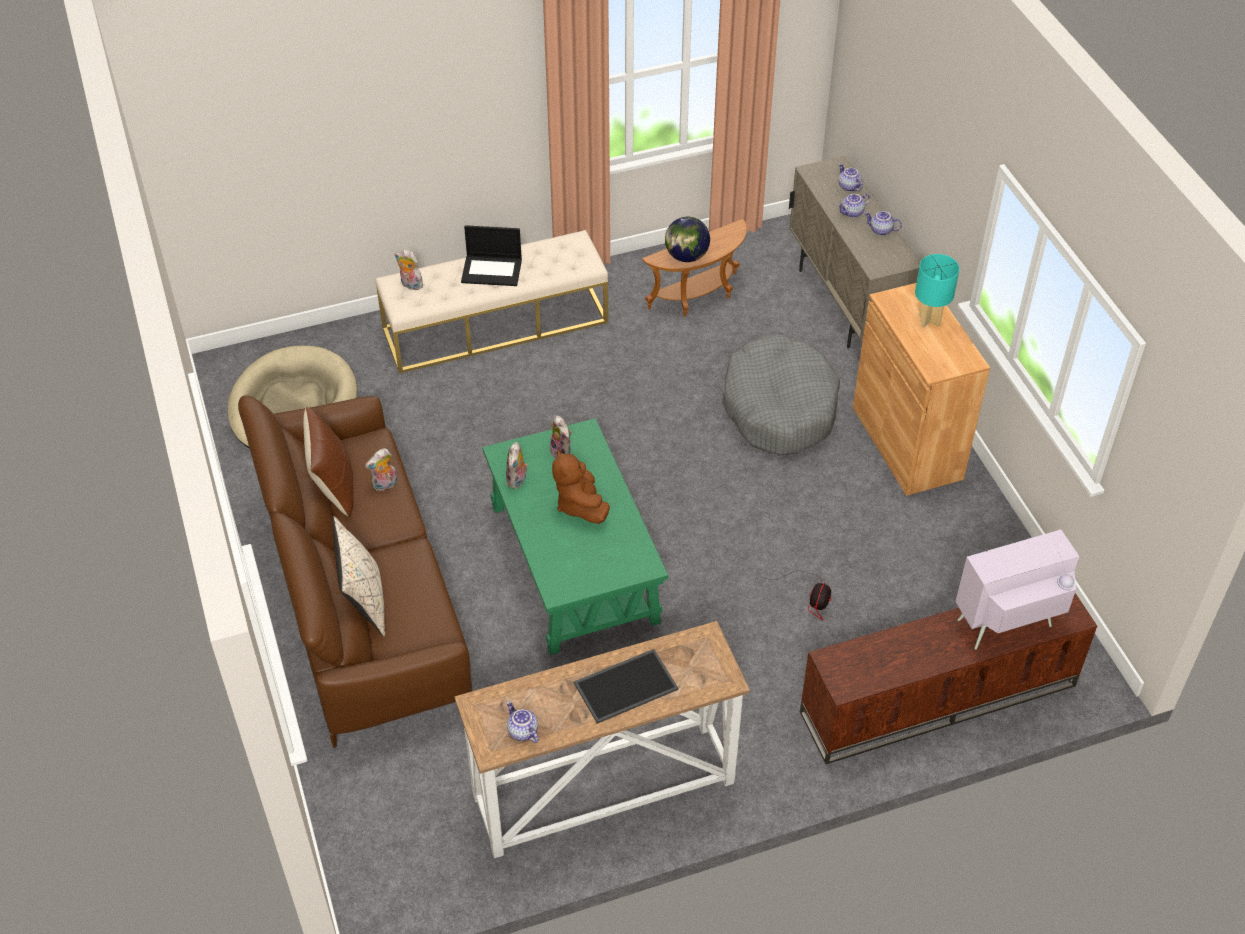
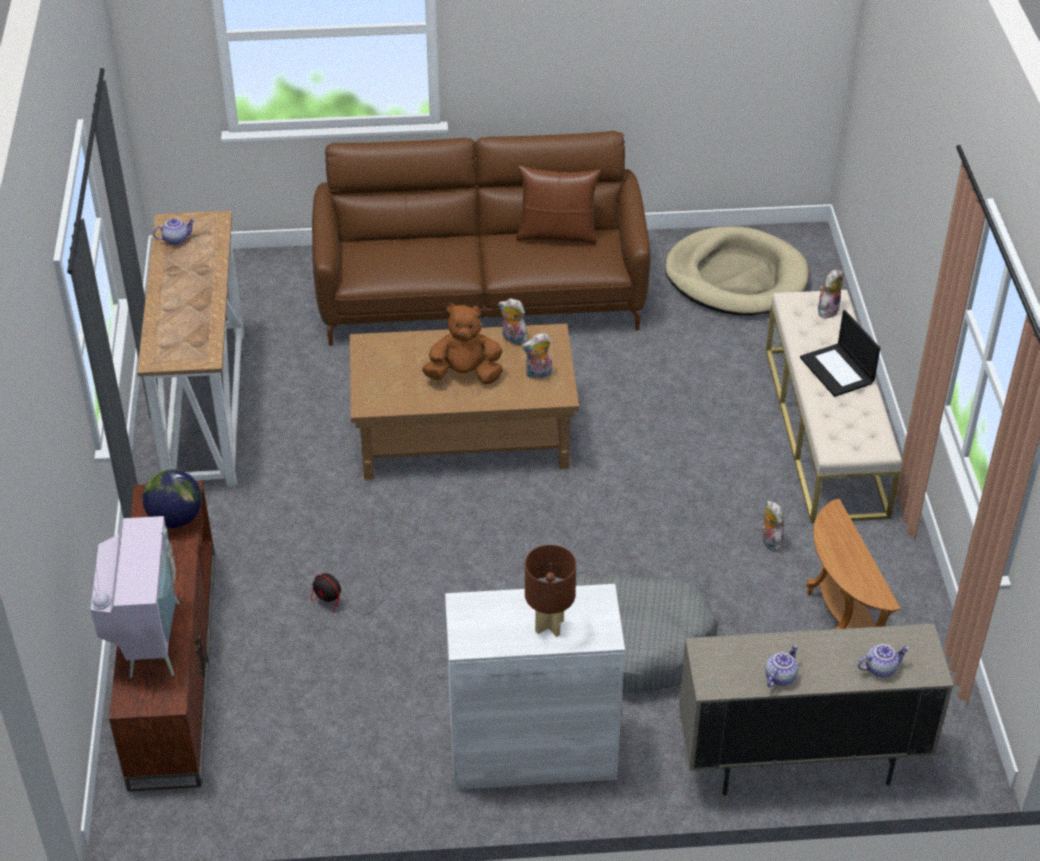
camera: 105 degrees right, 5 degrees down
(364, 602) = (415, 239): beige pillow -> none
(385, 485) = (547, 264): plush toy -> plush toy (769, 542)
(492, 270) = (838, 370): laptop -> laptop turned 45 degrees counterclockwise
(573, 562) = (464, 433): green coffee table -> brown coffee table
(626, 685) = (186, 301): tray -> none
(686, 256) = (834, 538): globe -> globe (176, 519)
(852, 213) = (822, 656): teapot -> none
(907, 443) = (532, 751): brown cabinet -> white cabinet
(929, 320) = (549, 626): turquoise table lamp -> brown table lamp

